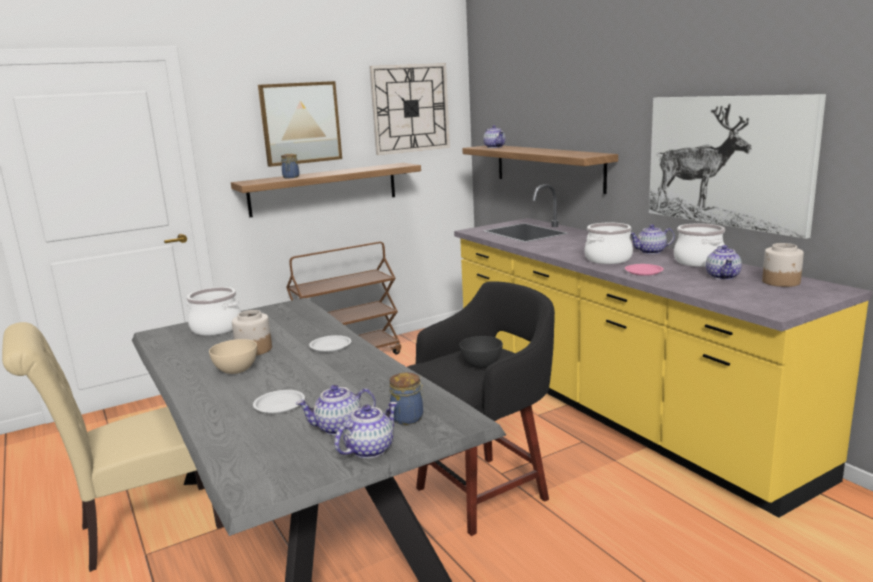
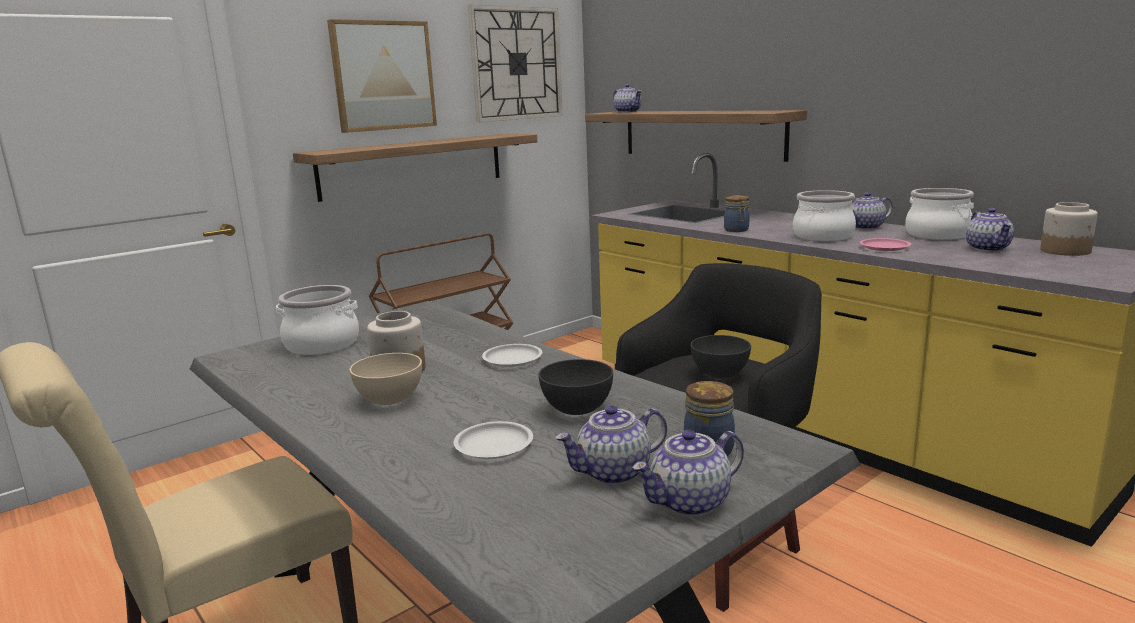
camera: 10 degrees left, 0 degrees up
(291, 177) = (375, 147): jar -> jar (737, 230)
(347, 384) = (577, 409): none -> grey bowl
(369, 449) = (690, 502): teapot -> teapot turned 150 degrees counterclockwise
(727, 161) = (970, 108): picture -> none

